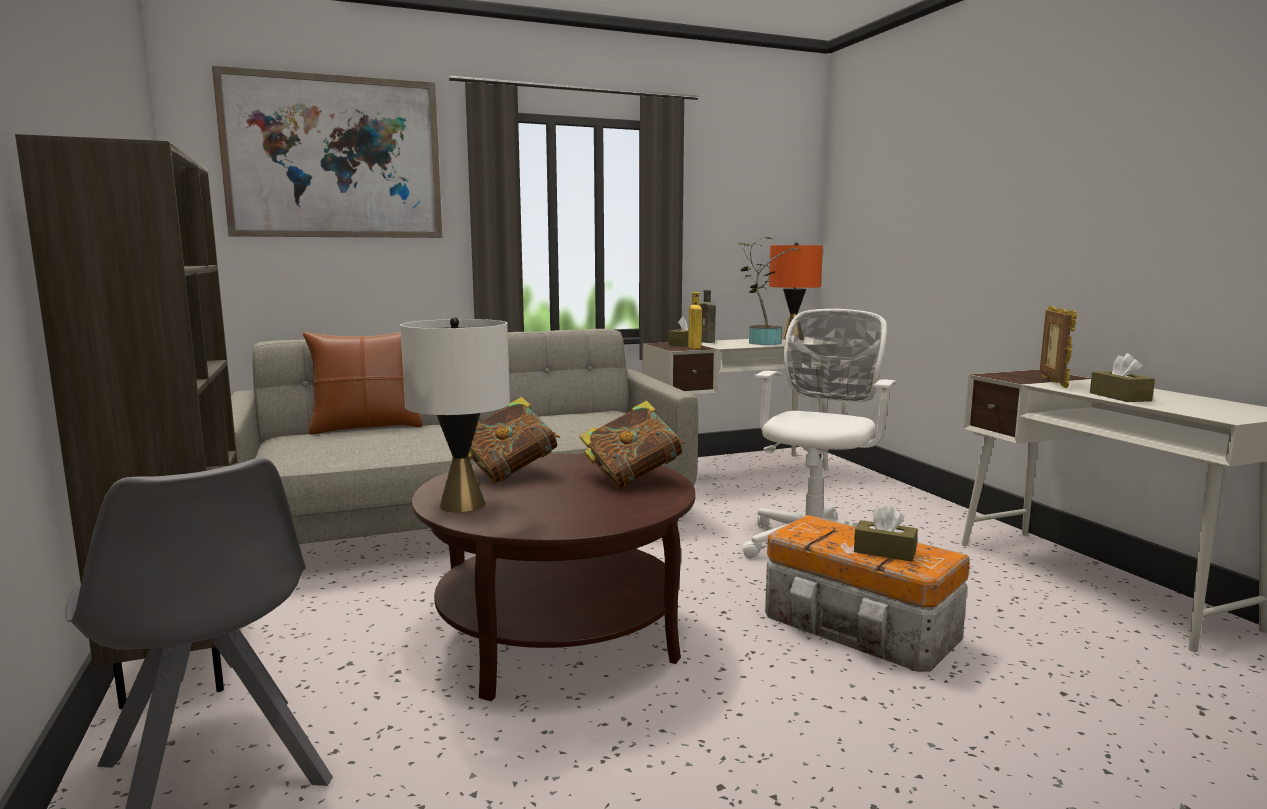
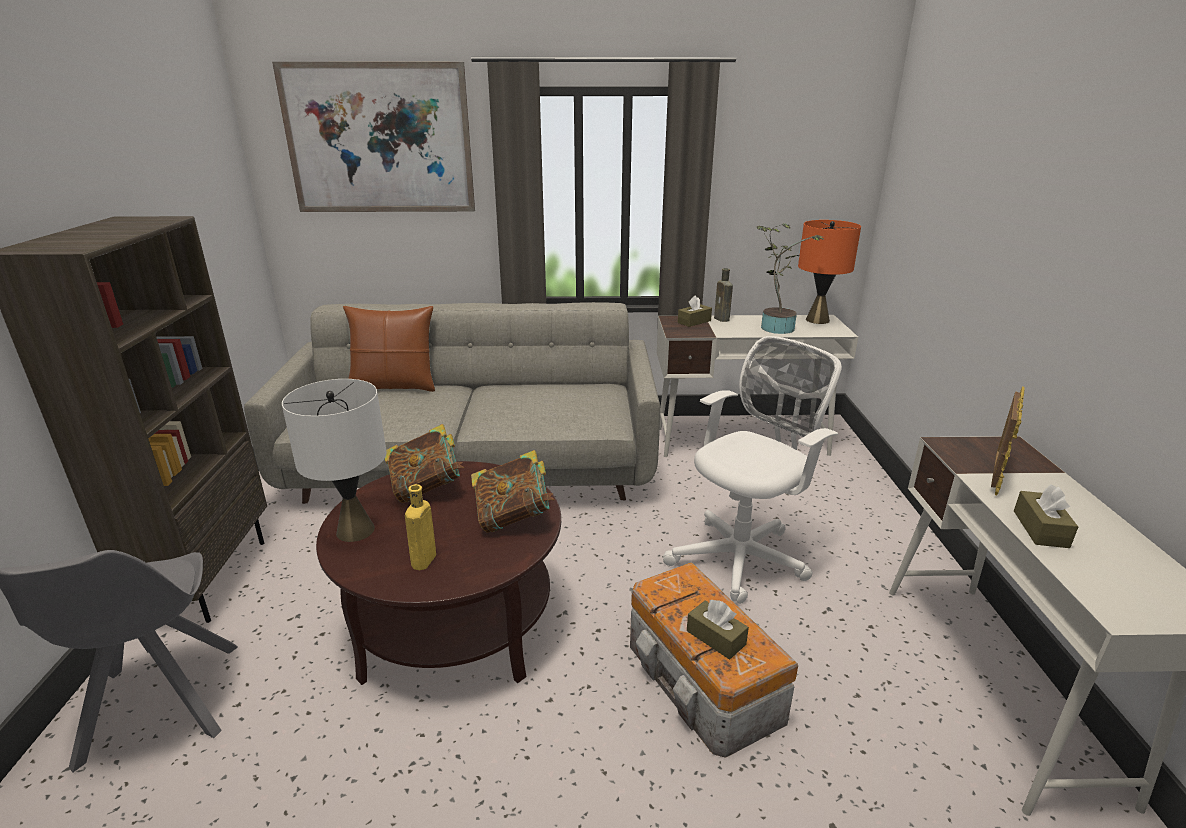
camera: 20 degrees right, 15 degrees up
(694, 347) = (696, 331): yellow bottle -> yellow bottle (423, 562)

